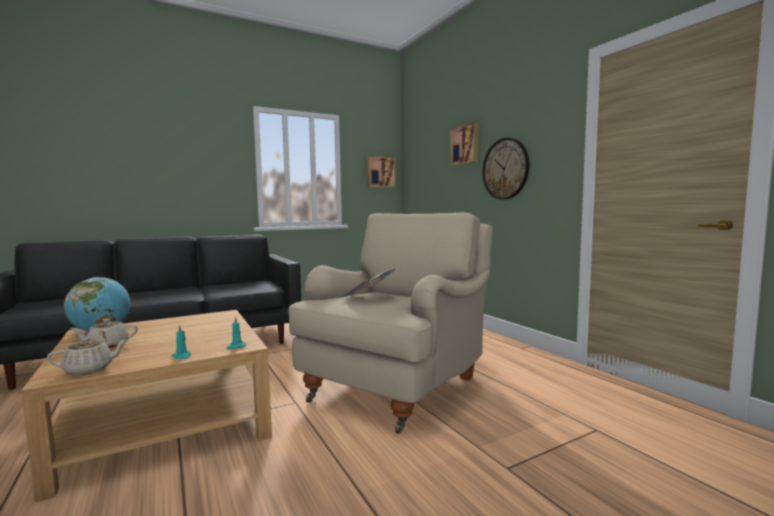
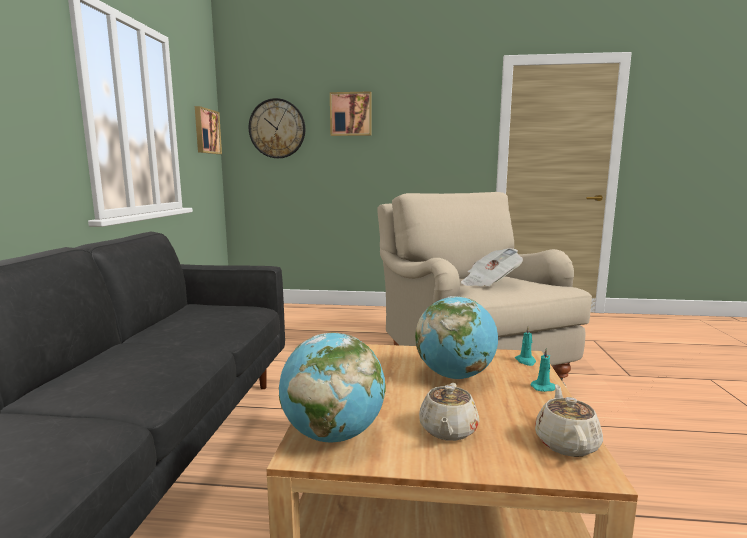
camera: 55 degrees left, 5 degrees up
(193, 336) = (455, 375): none -> globe
(505, 169) = (411, 146): wall clock -> wall clock (277, 128)

